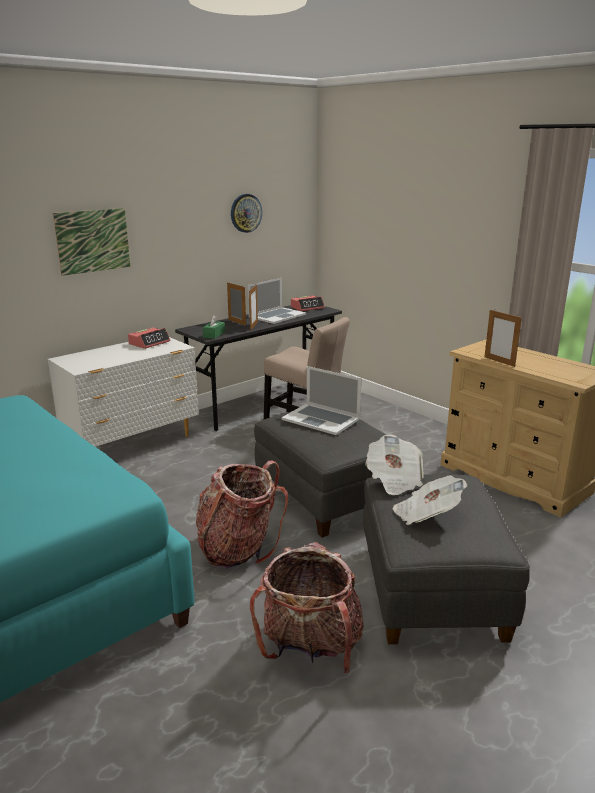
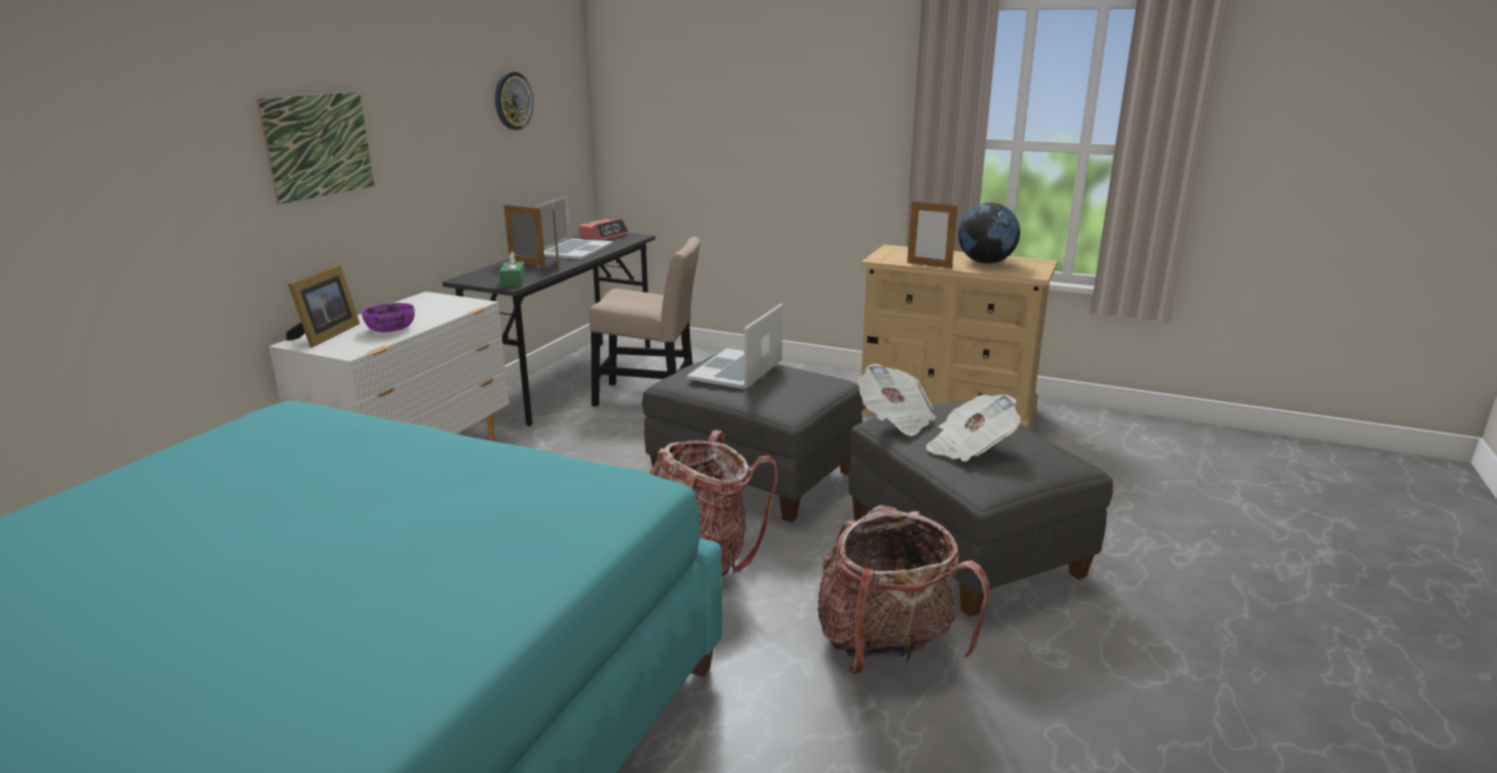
camera: 25 degrees left, 0 degrees up
(80, 356) = (325, 335): none -> picture frame
(117, 357) = (391, 329): none -> purple bowl
(149, 343) = (419, 304): alarm clock -> none
(321, 419) = (736, 369): laptop -> laptop turned 105 degrees clockwise
(550, 365) = (985, 262): none -> globe

